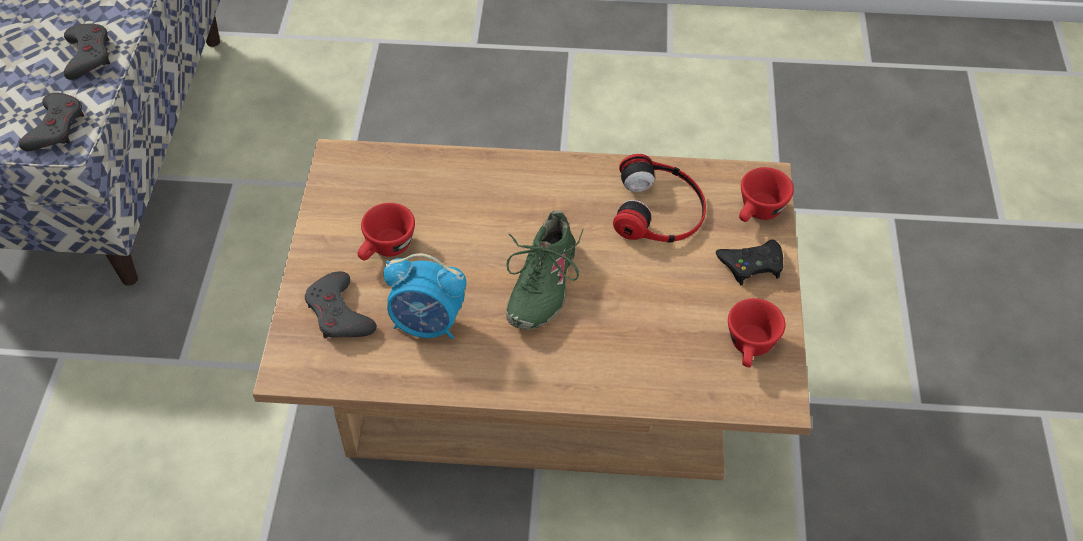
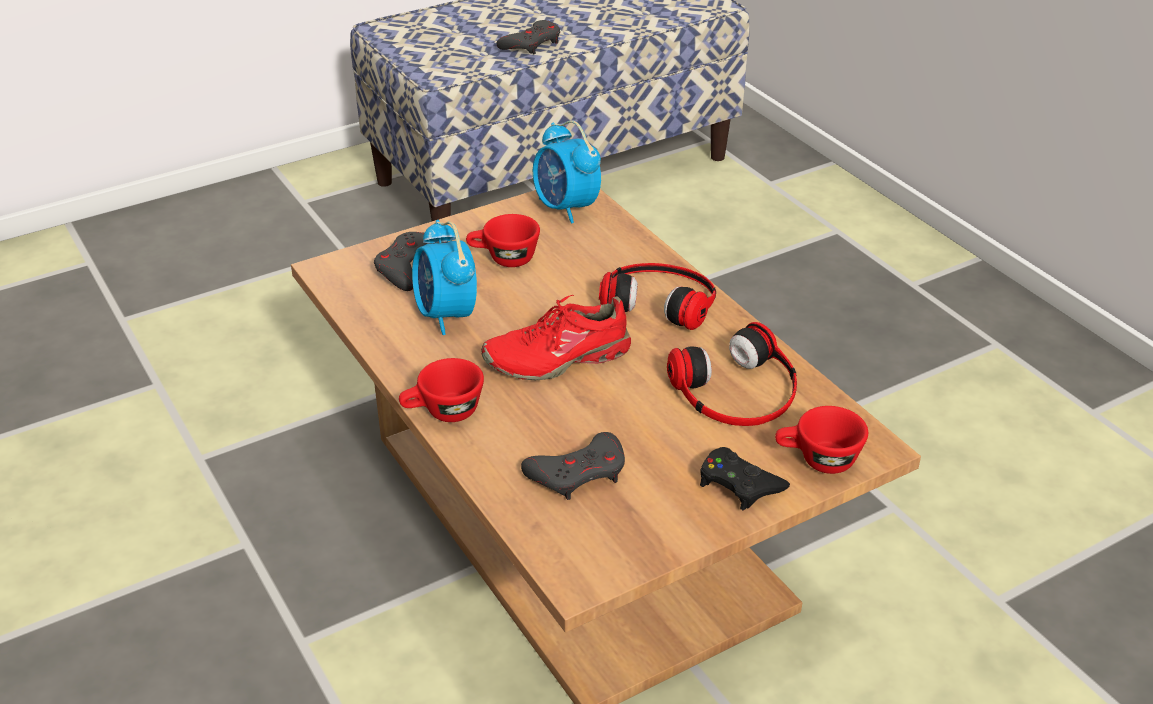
camera: 55 degrees right, 15 degrees down
(56, 127) = (447, 65): grey game controller -> grey game controller (578, 473)
(354, 175) = (566, 208): none -> alarm clock
(524, 189) = (660, 299): none -> headphones
(541, 285) = (557, 358): green shoe -> red shoe
(751, 348) = (625, 529): red cup -> red cup (443, 413)

